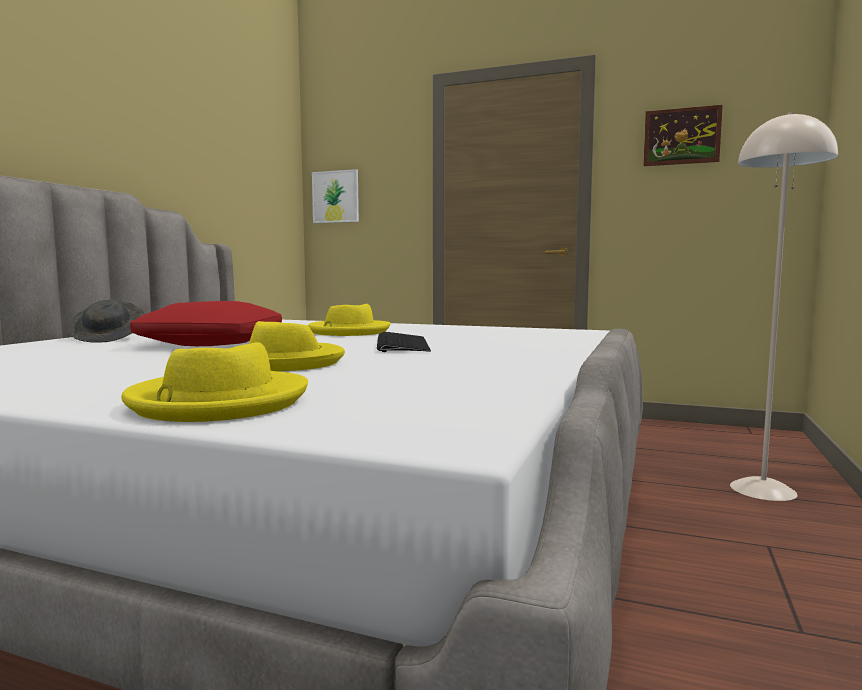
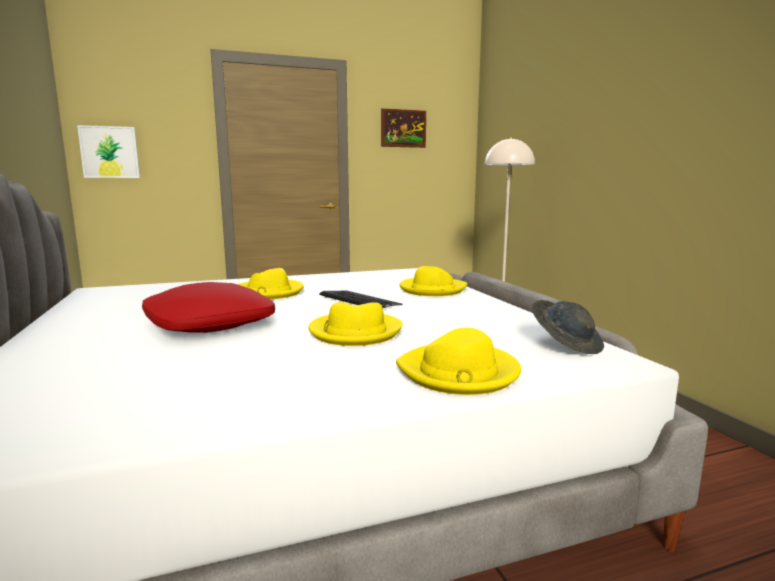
camera: 40 degrees left, 5 degrees up
(109, 338) = (74, 338): grey hat -> grey hat (566, 344)
(530, 346) = (432, 289): none -> yellow hat

